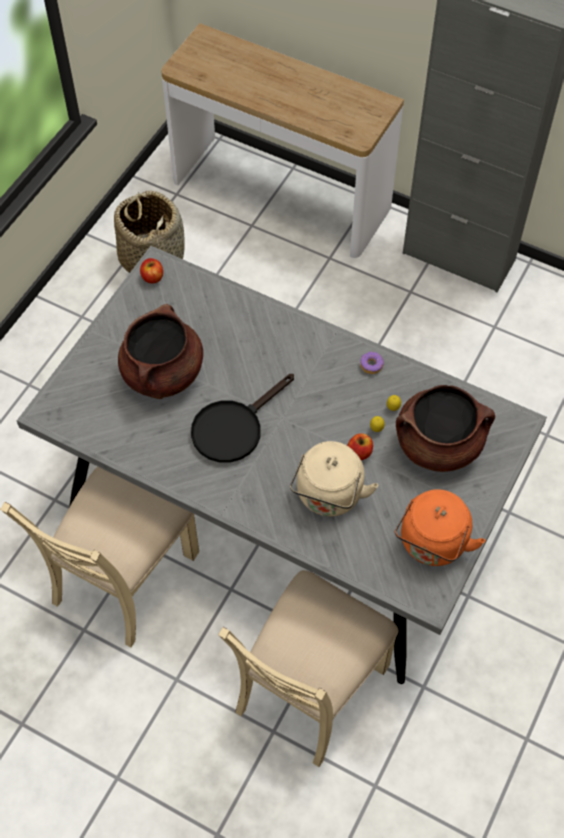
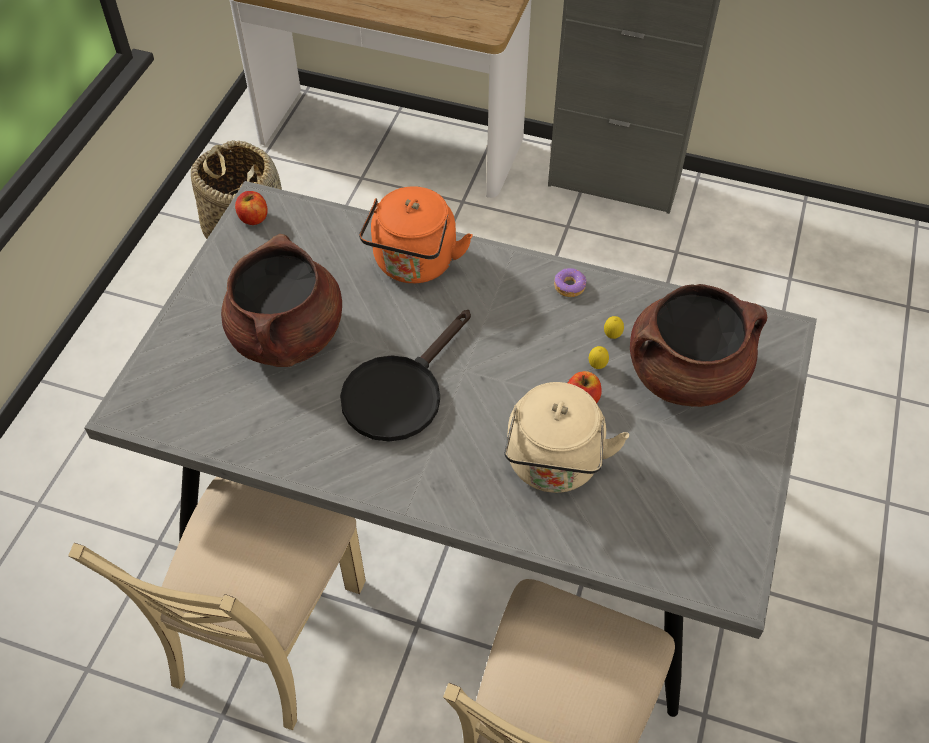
camera: 10 degrees left, 5 degrees down
(432, 545) = (715, 510): orange kettle -> orange kettle (414, 265)

